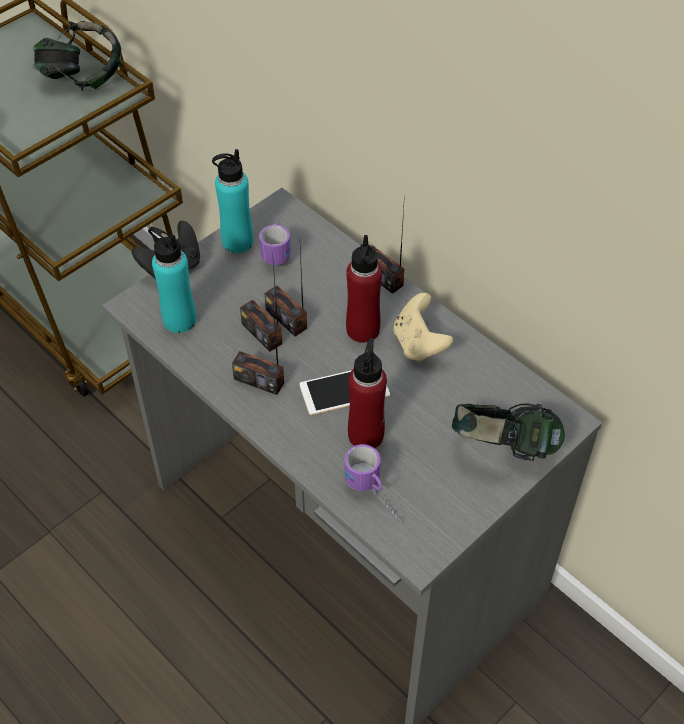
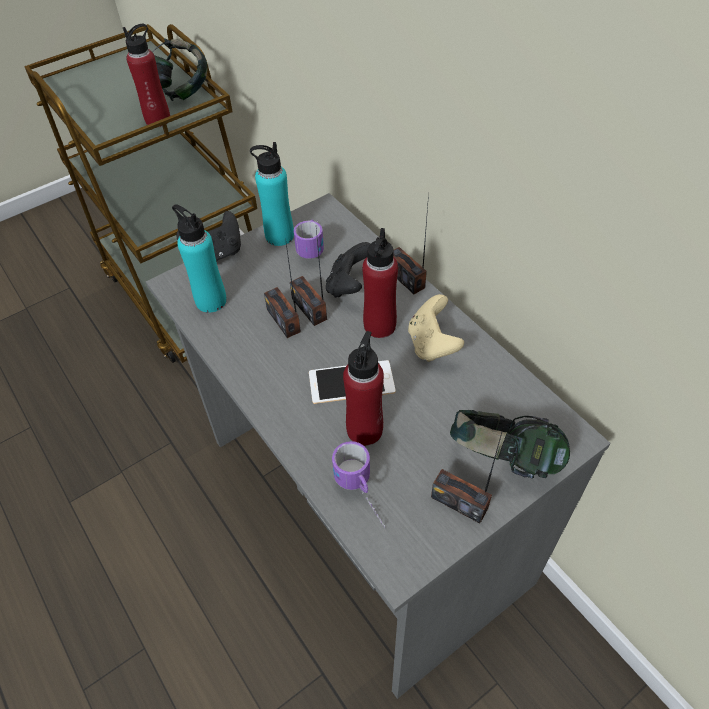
camera: 10 degrees right, 0 degrees up
(71, 115) = (158, 120): none -> red bottle
(259, 380) = (271, 364): radio -> radio (459, 502)
(323, 290) = (349, 285): none -> black game controller

